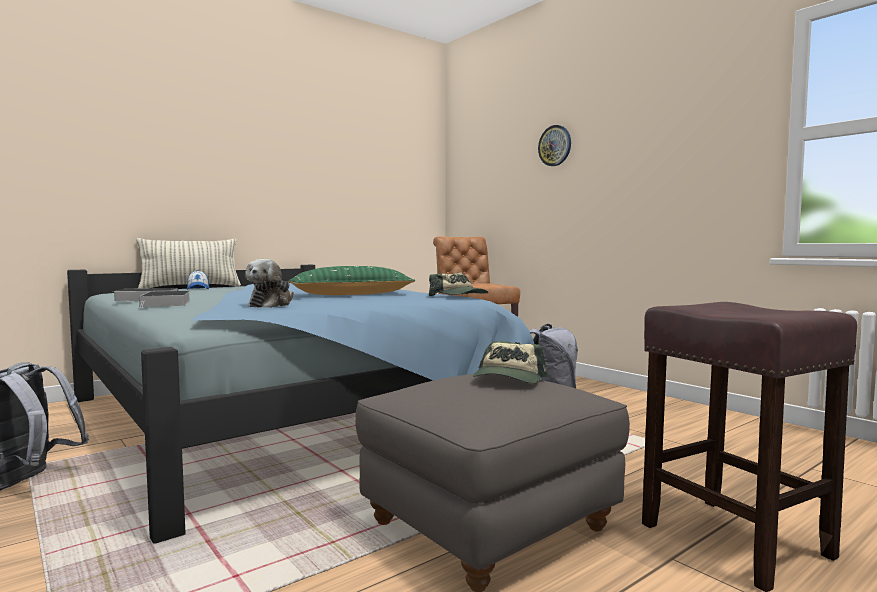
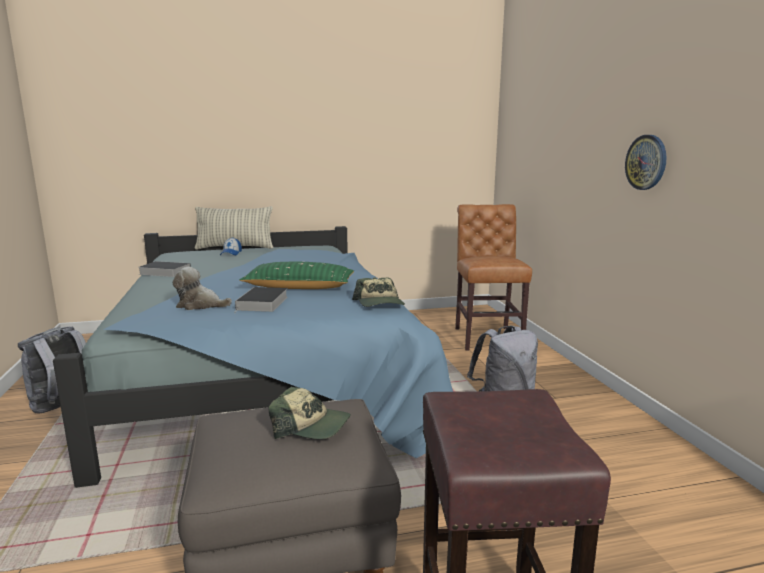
camera: 25 degrees right, 10 degrees up
(166, 303) = (160, 284): book -> book (262, 303)
(271, 305) = (200, 305): plush toy -> plush toy turned 60 degrees clockwise
(509, 379) = (311, 426): cap -> cap turned 120 degrees counterclockwise
(555, 145) = (584, 111): wall clock -> wall clock (646, 162)

